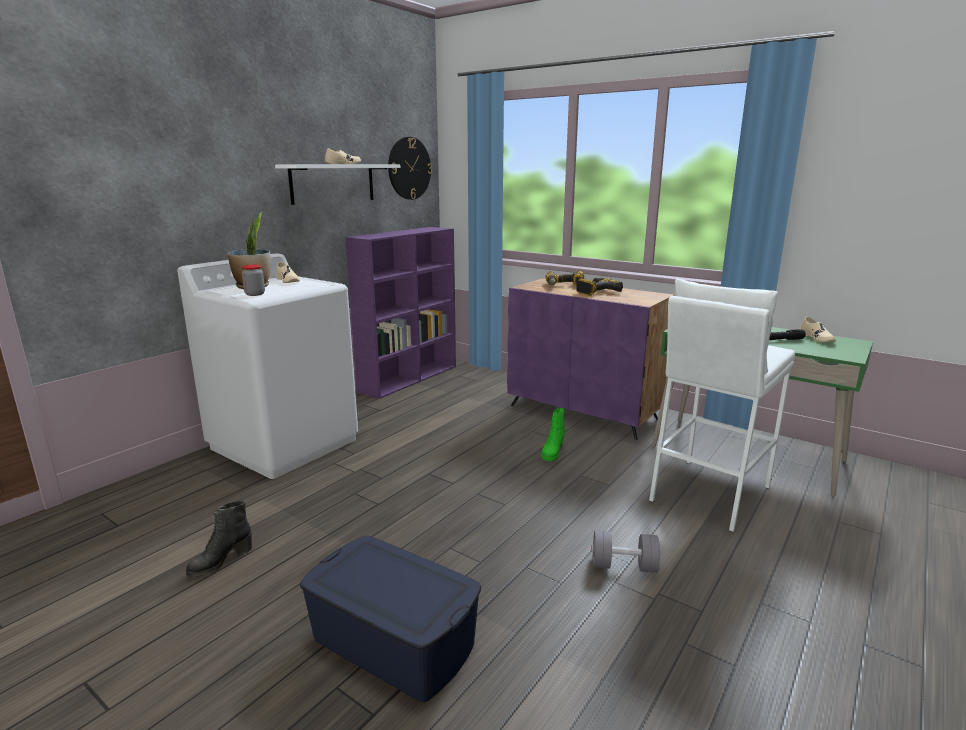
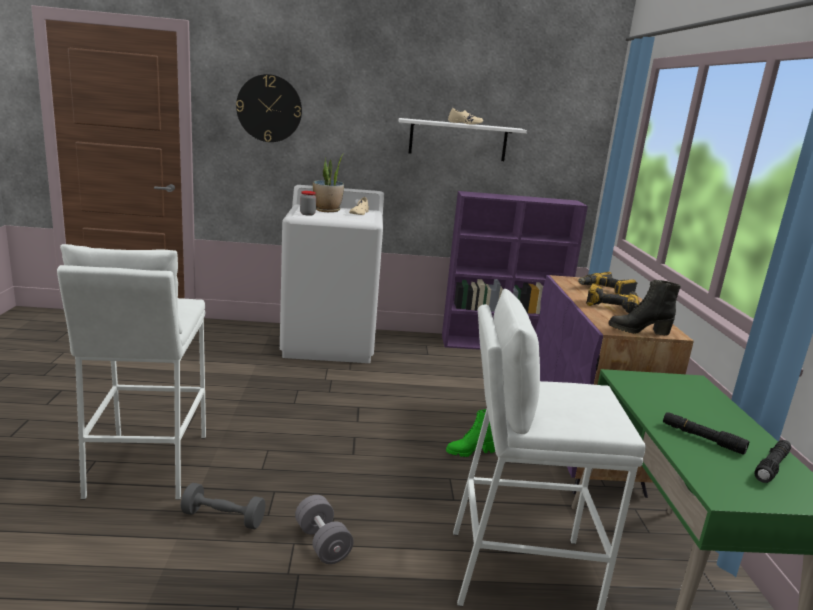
camera: 50 degrees right, 0 degrees up
(220, 562) = (180, 380): black boot -> black boot (638, 331)
(393, 642) = (146, 465): blue storage box -> white stool
(409, 168) = (562, 136): wall clock -> wall clock (269, 108)
(545, 612) = (223, 518): none -> grey dumbbell
(816, 338) = (772, 466): beige shoe -> black flashlight

